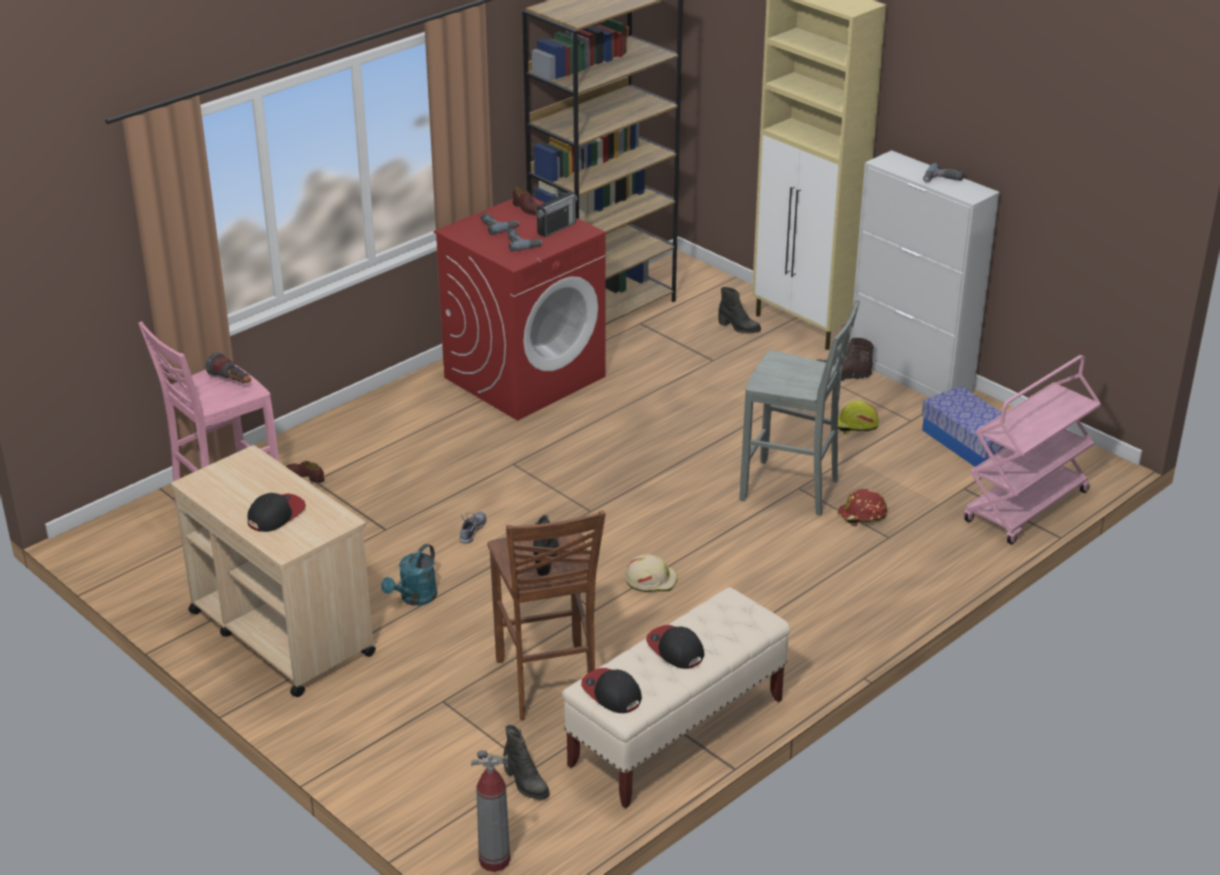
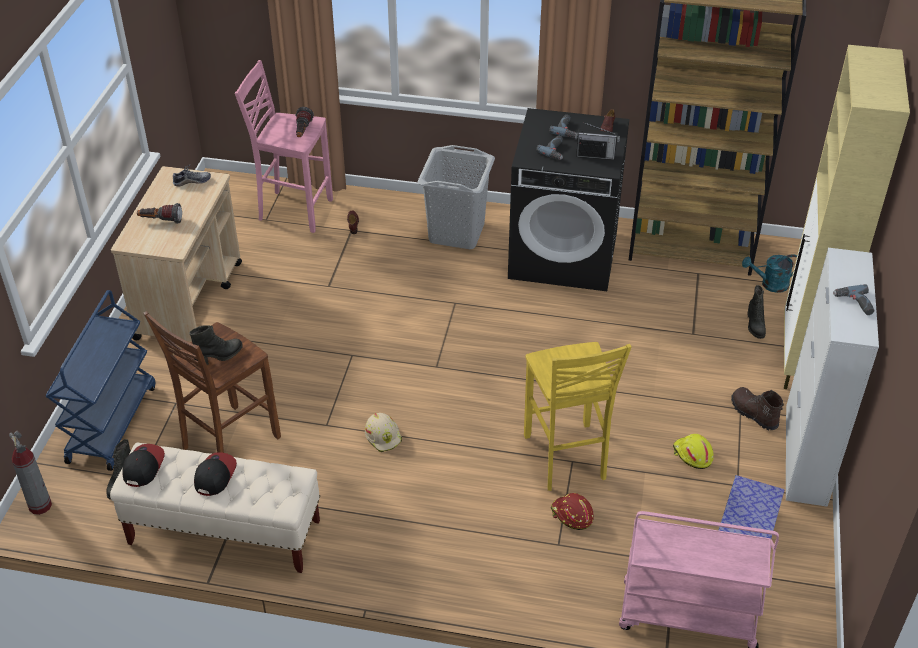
camera: 55 degrees right, 10 degrees up
(276, 515) = (161, 221): cap -> flashlight
(409, 420) = (457, 232): none -> grey laundry basket
(414, 598) = (268, 336): turquoise watering can -> turquoise watering can (769, 284)
(419, 760) = (111, 423): none -> blue cart
(472, 531) = (362, 324): shoe -> shoe (192, 181)
(525, 376) = (564, 255): red washing machine -> black washing machine
(792, 490) = (566, 459): grey stool -> yellow stool

